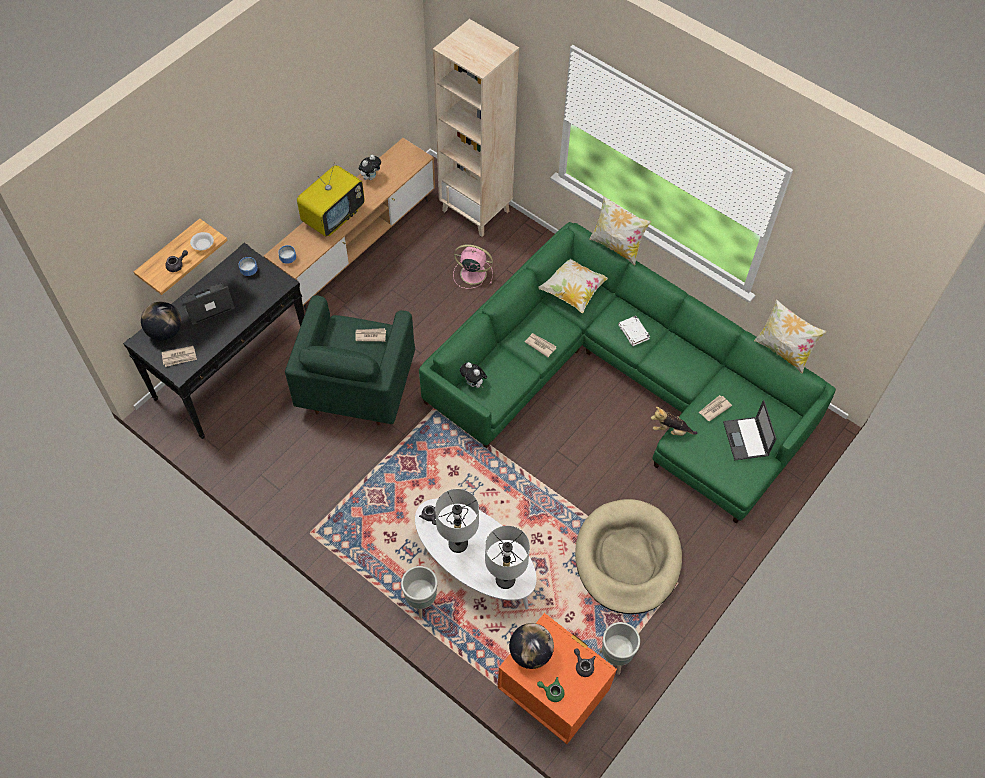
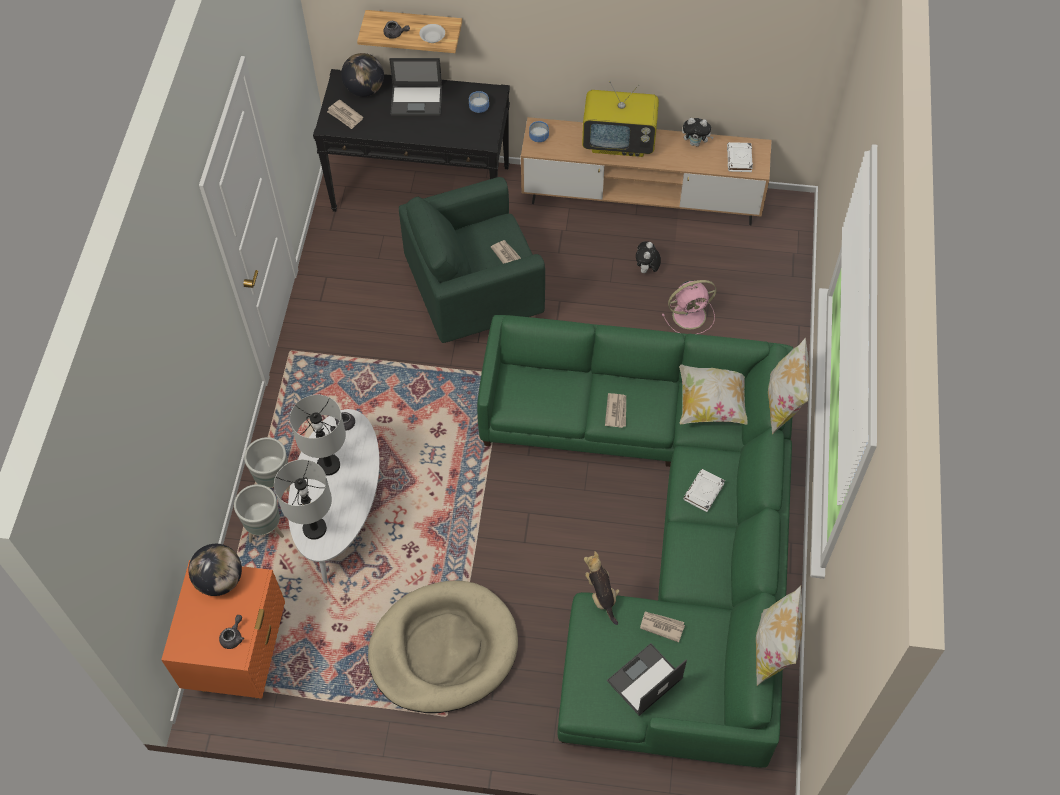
camera: 60 degrees right, 0 degrees up
(207, 304) = (417, 100): laptop -> laptop turned 150 degrees clockwise
(404, 162) = (739, 159): none -> white book
(472, 273) = (690, 315): pink fan -> pink fan turned 90 degrees clockwise
(473, 383) = (523, 377): plush toy -> plush toy (646, 269)
(476, 211) = (776, 274): beige bookcase -> none
(552, 691) = (189, 621): green teapot -> none
(615, 658) = (319, 696): grey planter -> grey planter (265, 530)

